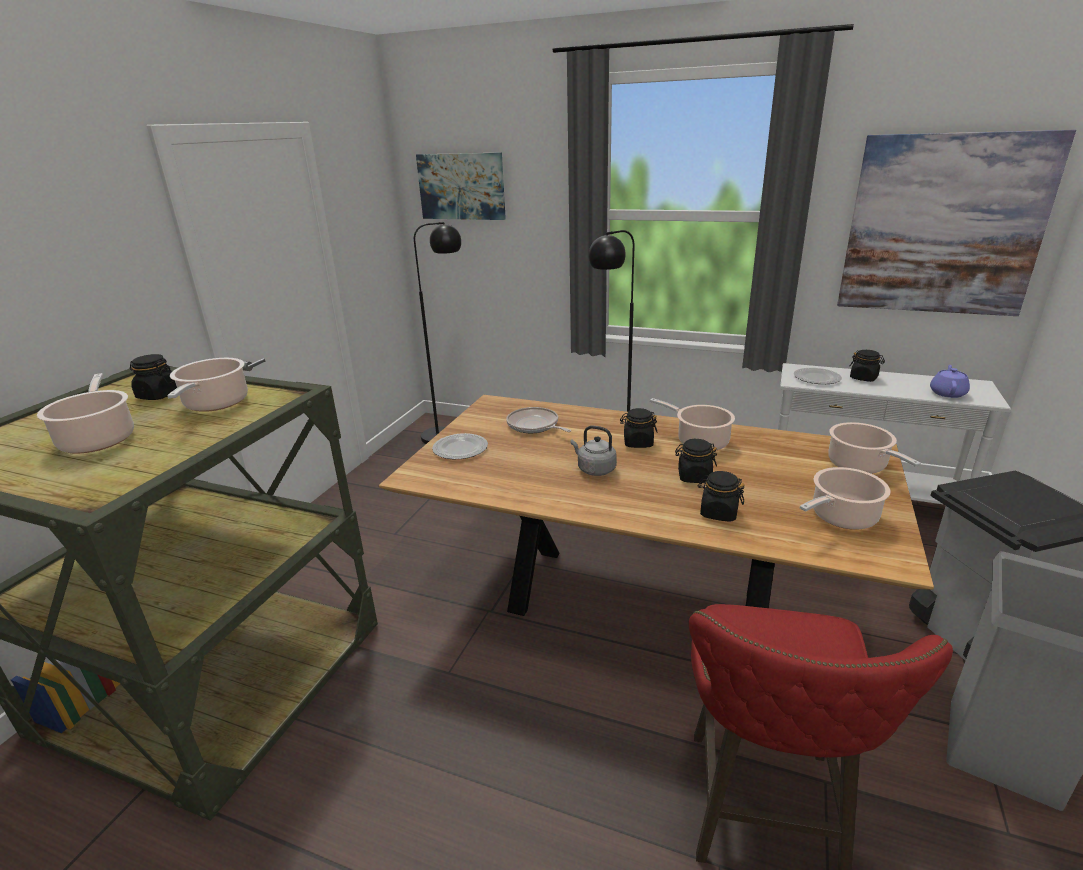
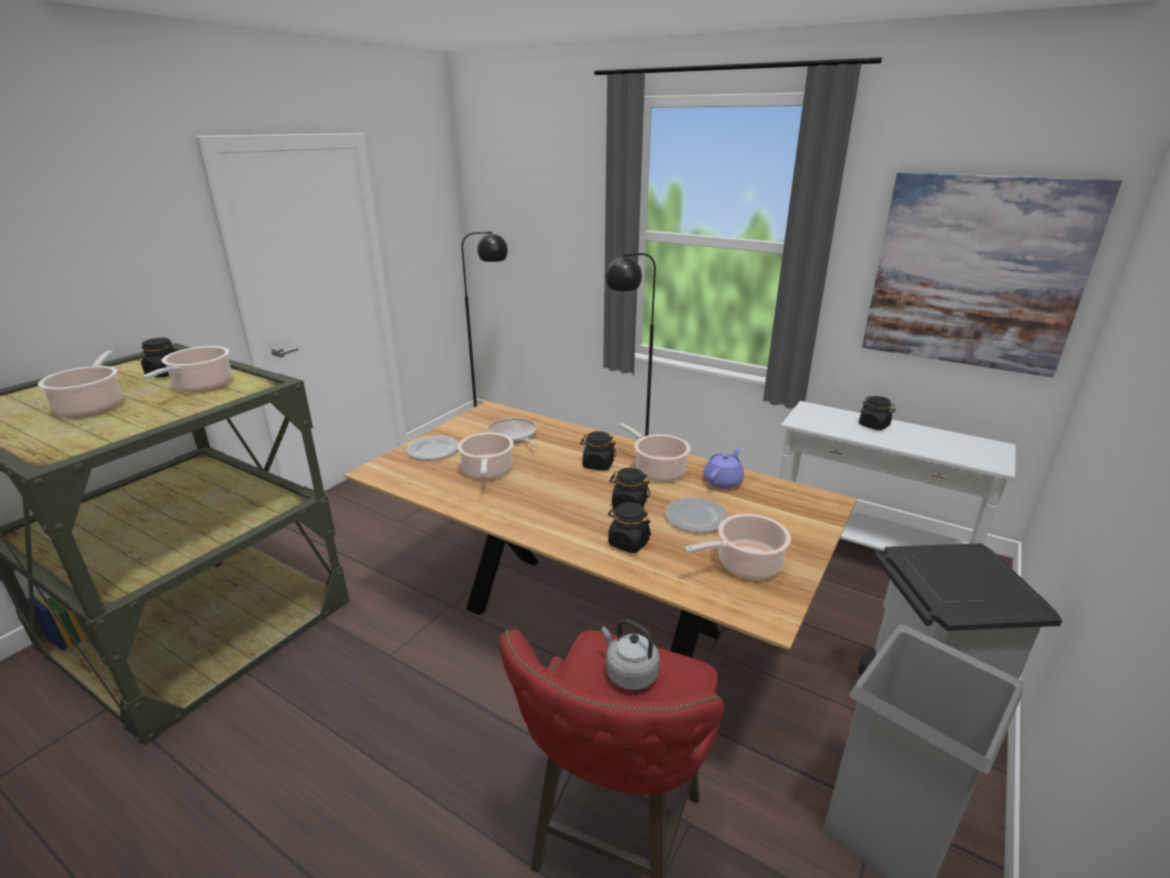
camera: 10 degrees right, 0 degrees up
(462, 186) = (515, 198): picture -> none
(594, 469) = (540, 485): grey kettle -> grey kettle (629, 673)
(816, 378) = (823, 420): plate -> plate (695, 517)
(859, 466) = (801, 516): cooking pot -> cooking pot (487, 472)
(947, 393) = (954, 452): purple teapot -> purple teapot (723, 481)

